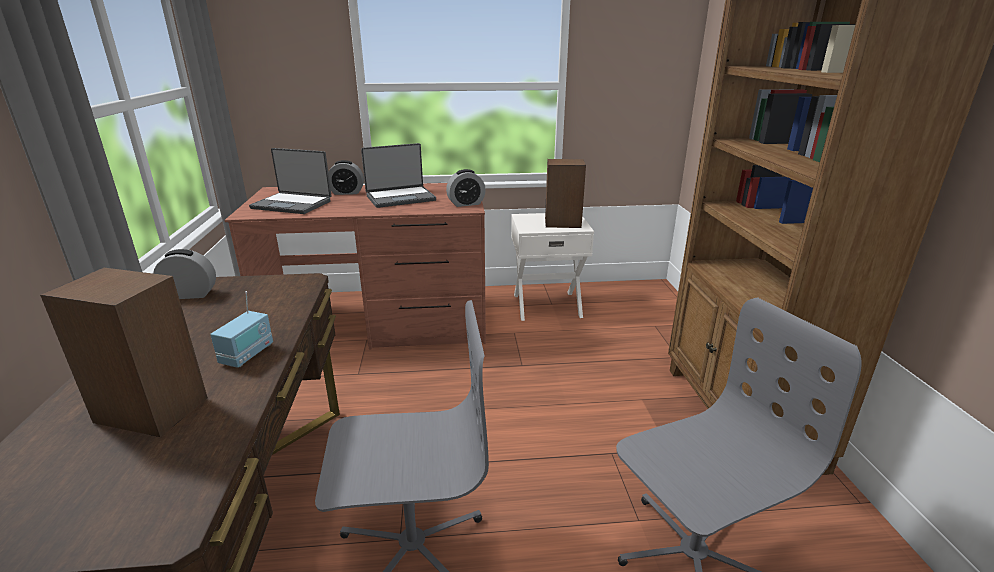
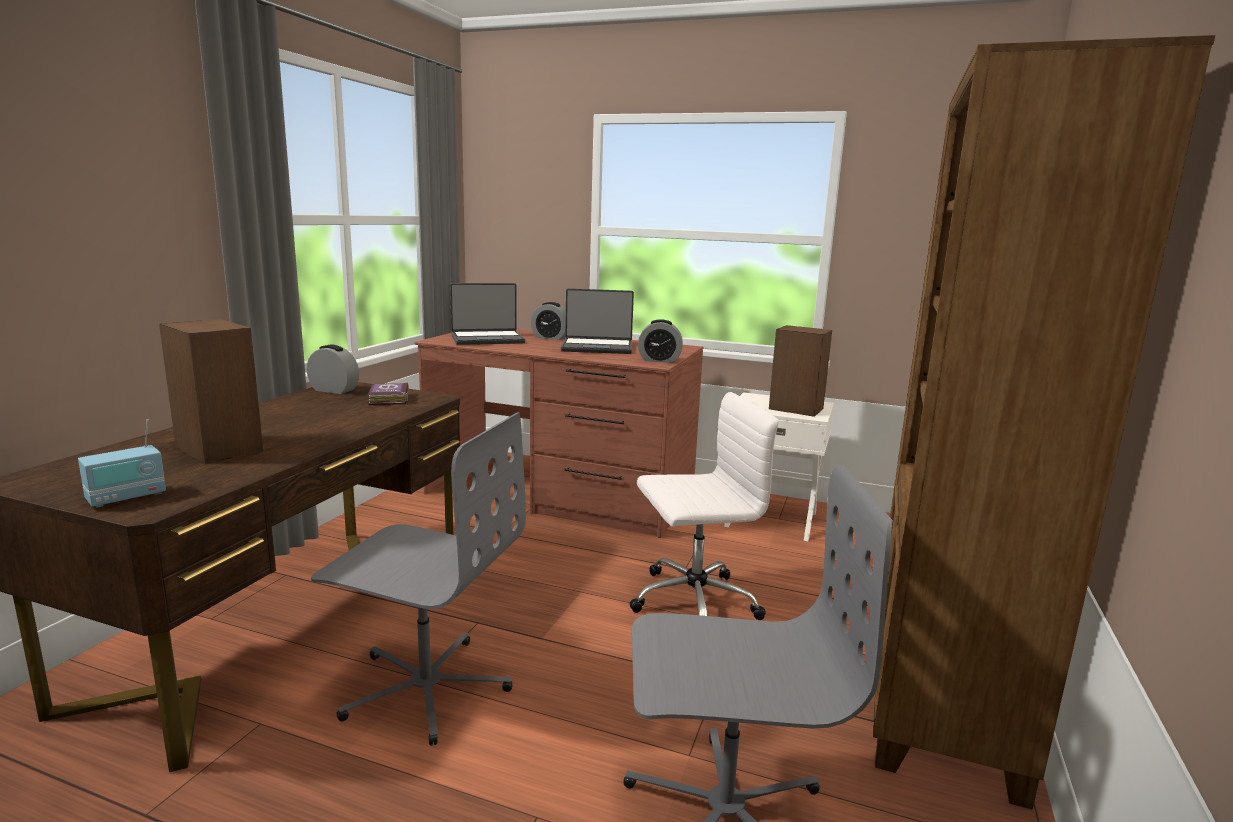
camera: 25 degrees right, 10 degrees down
(247, 355) = (325, 433): radio -> radio (126, 498)
(261, 293) = (388, 399): none -> book
(293, 204) = (487, 339): laptop -> laptop turned 60 degrees counterclockwise
(548, 393) = (692, 603): none -> white office chair

